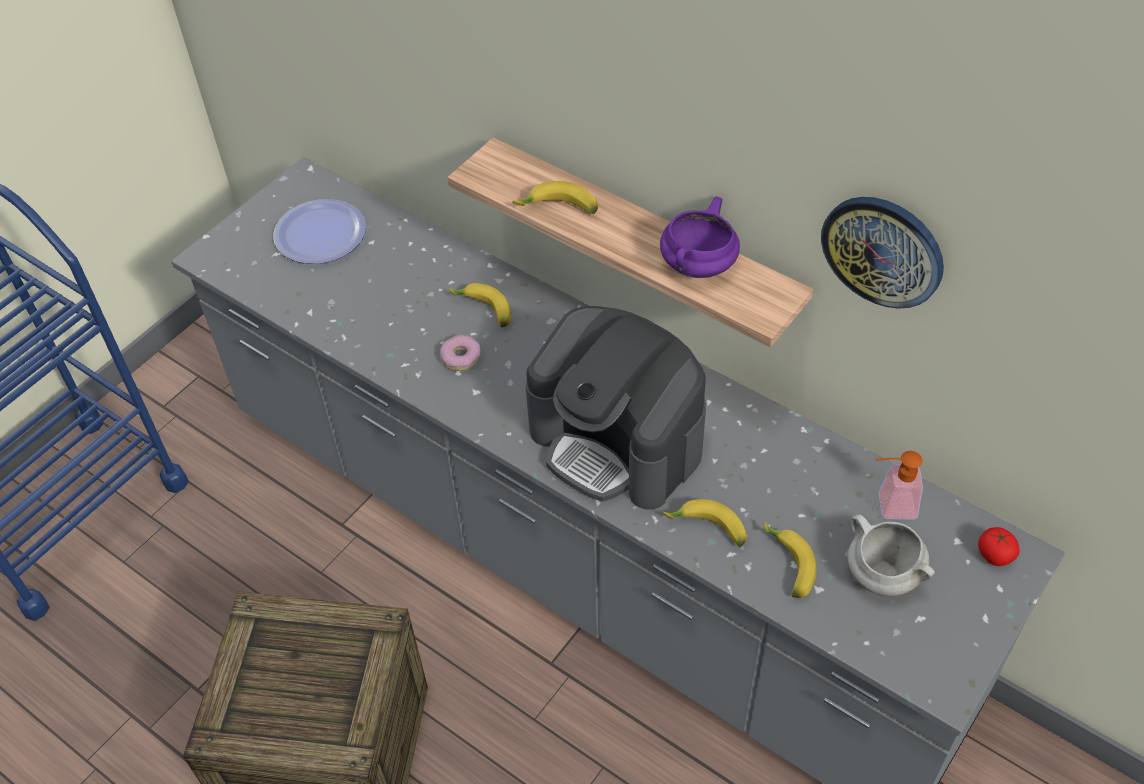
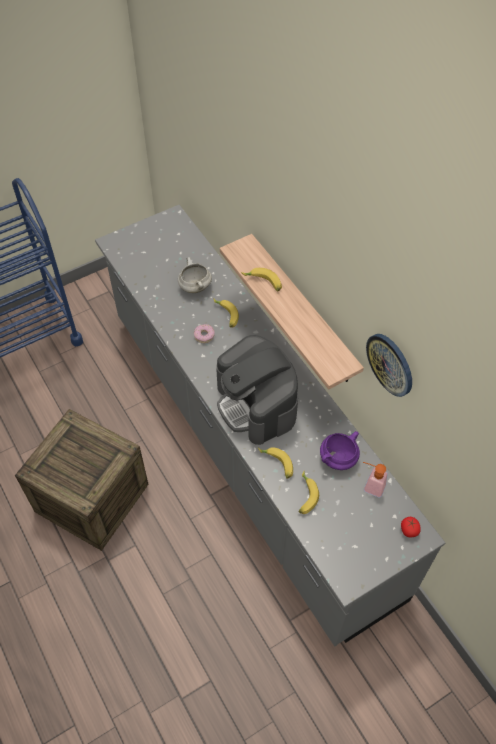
camera: 20 degrees right, 5 degrees up
(320, 233) = (168, 248): plate -> none
(698, 267) = (313, 336): purple cooking pot -> purple cooking pot (338, 459)
(881, 574) = (348, 518): white cooking pot -> white cooking pot (194, 286)

